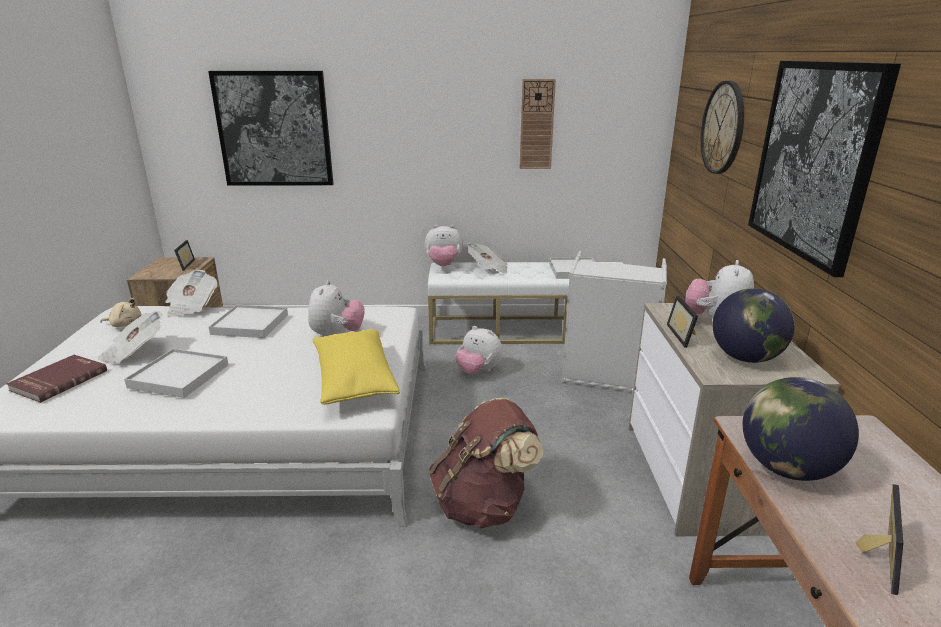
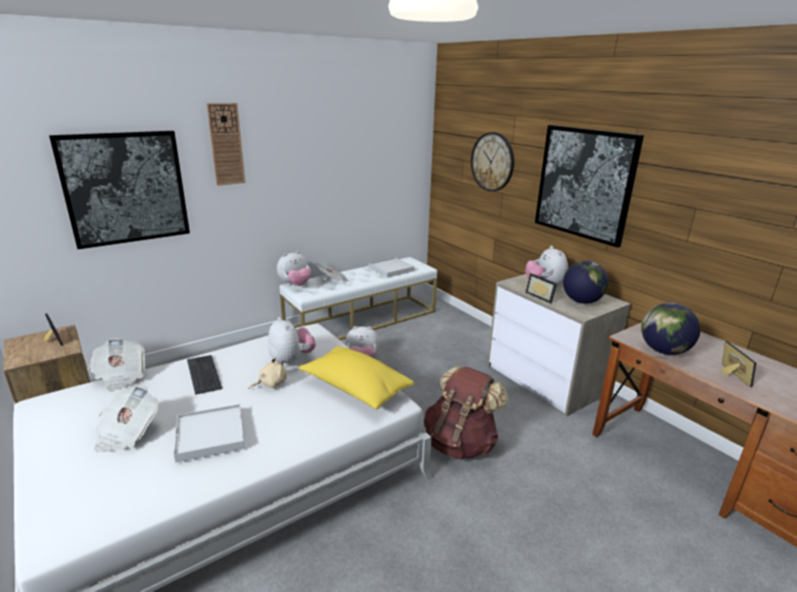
camera: 35 degrees left, 0 degrees up
(58, 380) = (83, 484): red book -> none
(125, 324) = (73, 412): beige plush toy -> beige plush toy (271, 384)
(250, 324) = (204, 374): white tray -> keyboard
(536, 125) = (349, 164): wall clock -> wall clock (226, 144)
(607, 377) = (443, 338): grey laundry basket -> none

